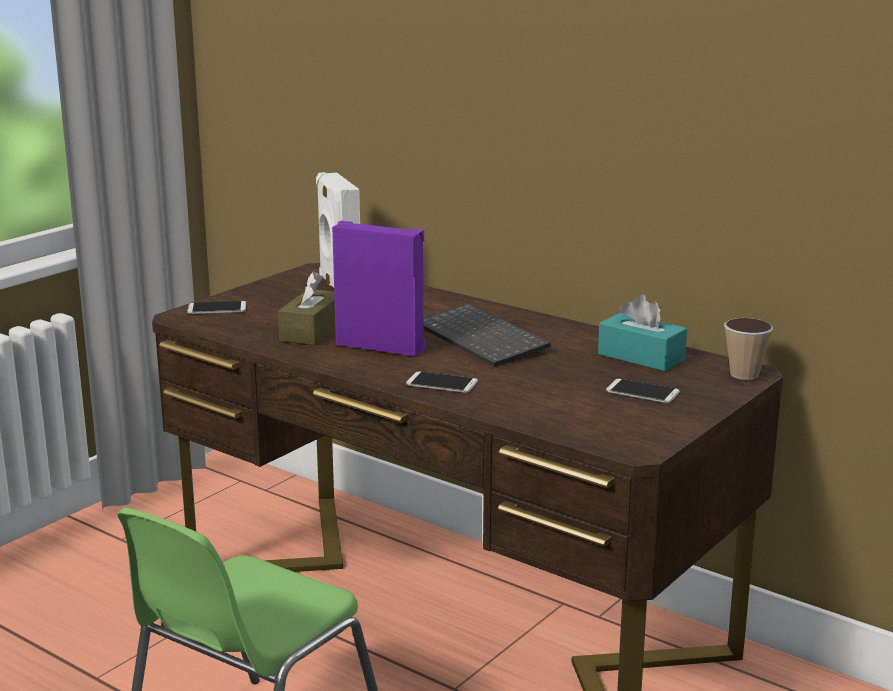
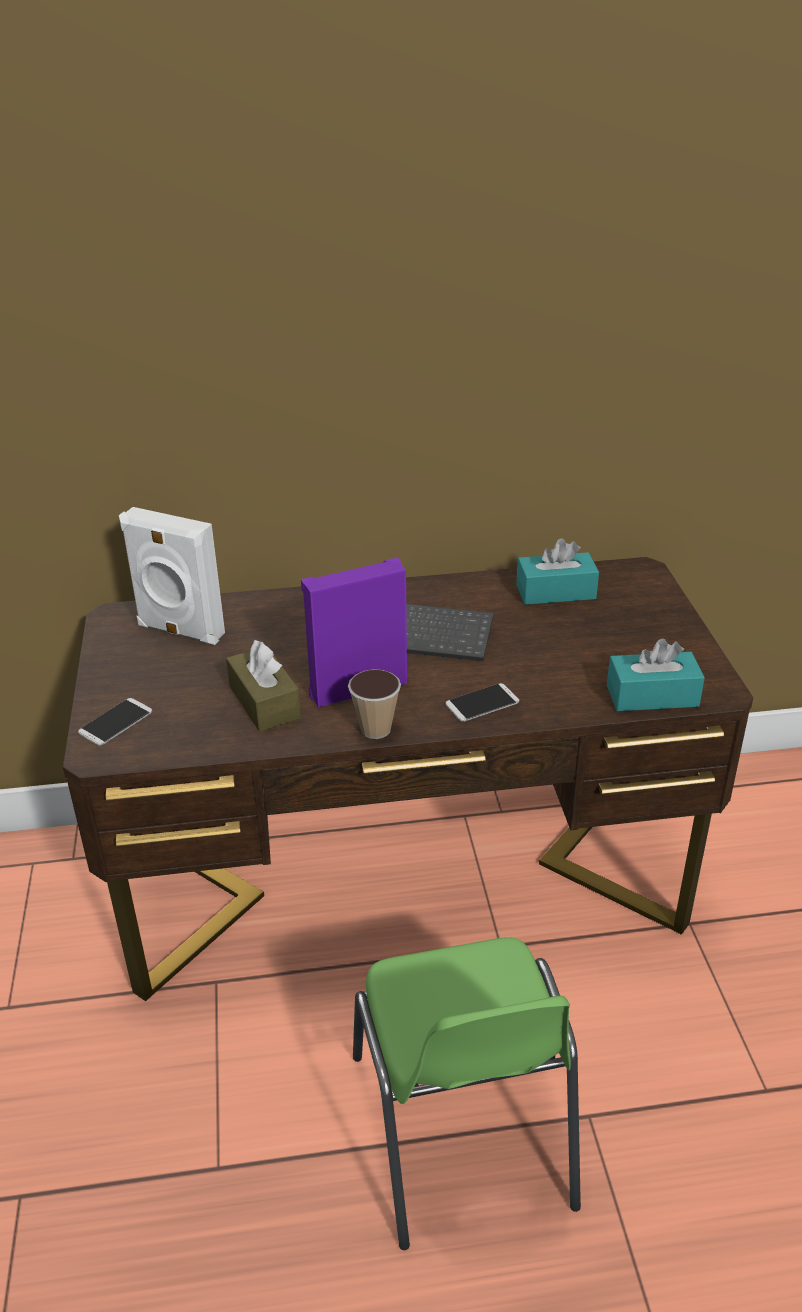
camera: 45 degrees left, 15 degrees up
(575, 429) = (652, 696): none -> turquoise tissue box
(642, 392) = (621, 630): phone -> none
(744, 374) = (644, 575): cup -> cup (375, 729)

